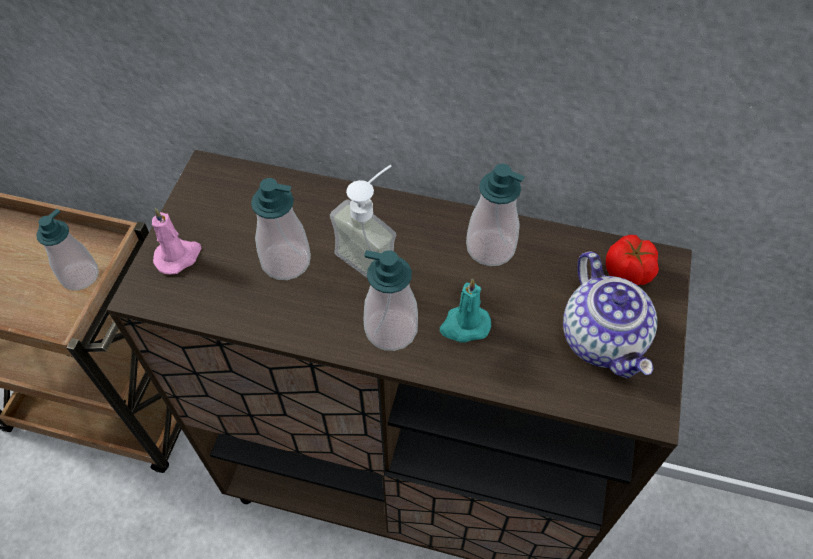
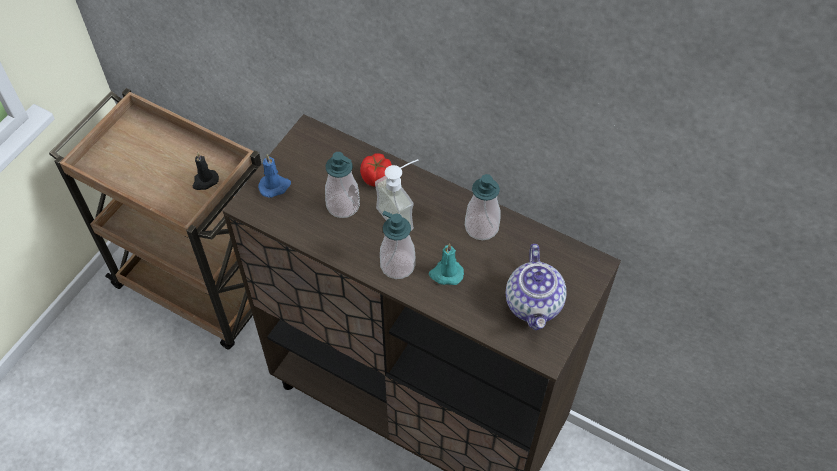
camera: 15 degrees right, 0 degrees up
(80, 276) = (205, 181): soap dispenser -> black candle
(178, 256) = (275, 186): pink candle -> blue candle
(628, 273) = (569, 265): tomato -> tomato (377, 179)

